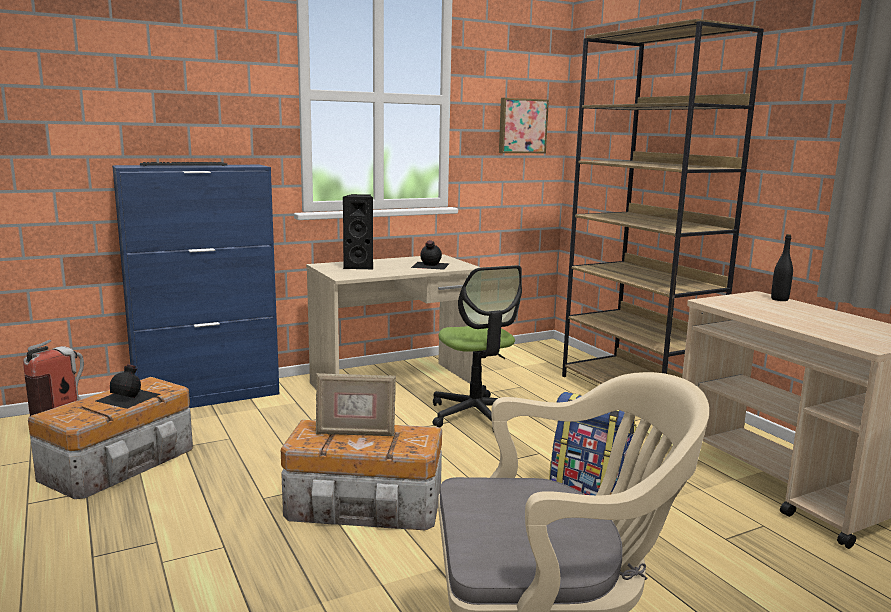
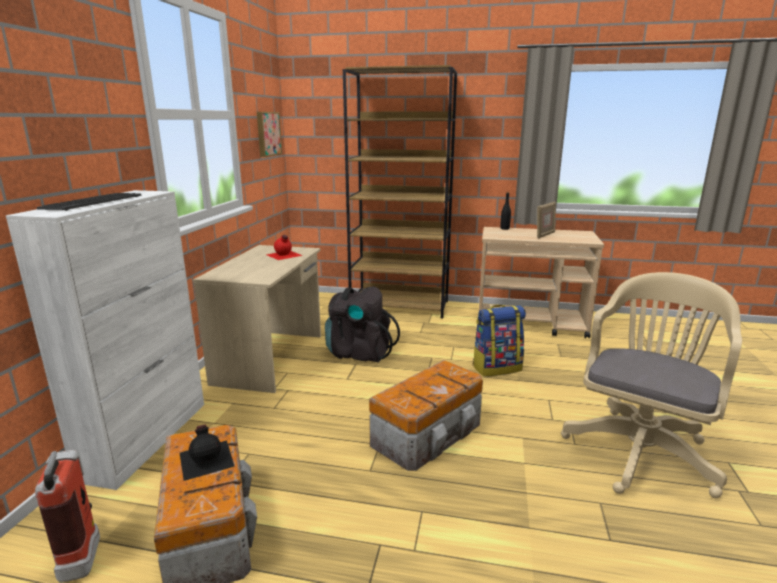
camera: 50 degrees left, 5 degrees up
(208, 397) = (147, 438): blue cabinet -> white cabinet
(355, 433) = (422, 386): picture frame -> picture frame (544, 235)
(360, 266) = (243, 269): black speaker -> none
(429, 265) = (283, 255): black bottle -> red bottle
(476, 414) = (359, 353): office chair -> black backpack

